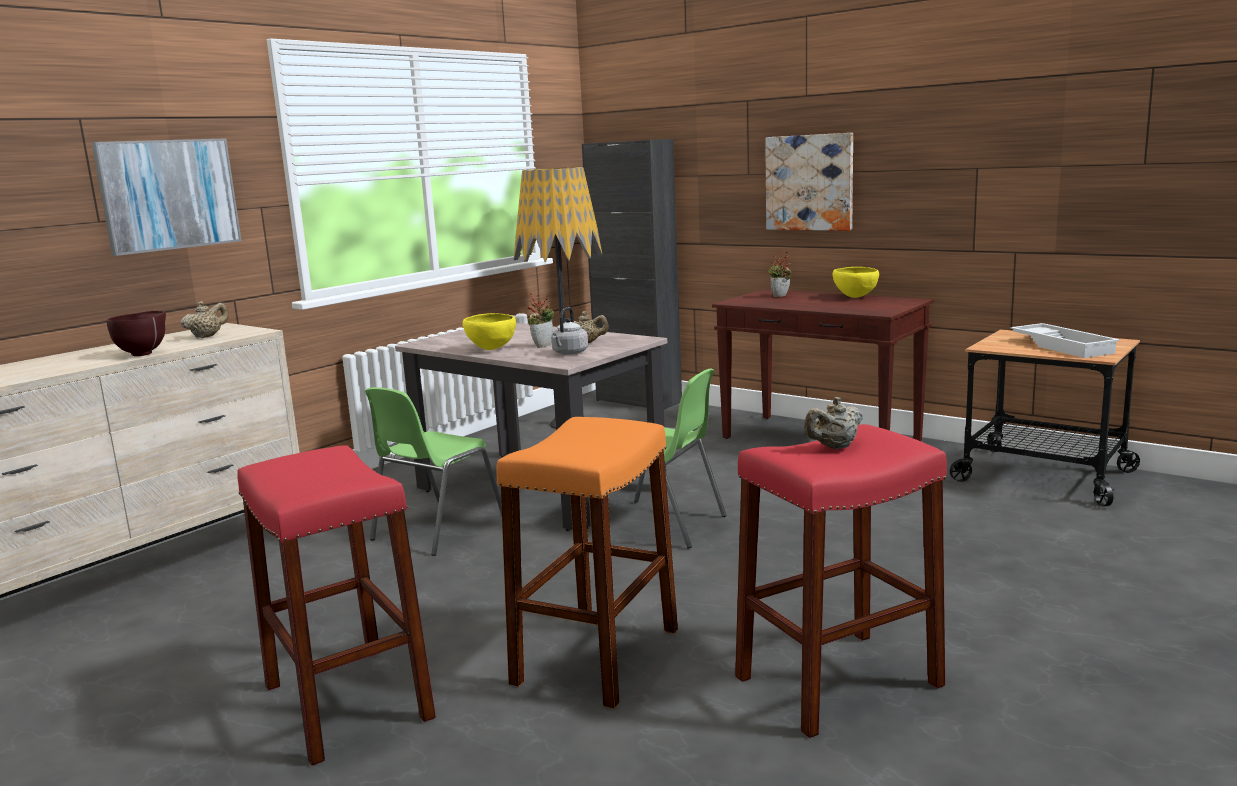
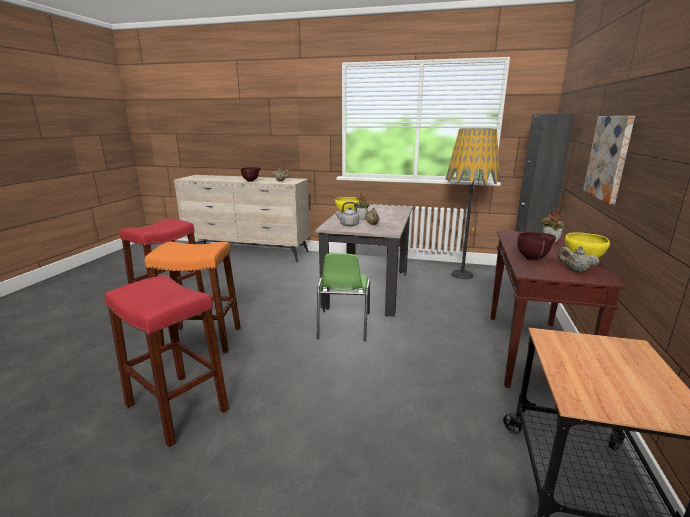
camera: 65 degrees right, 5 degrees up
(169, 194) = (293, 127): picture -> none
(436, 529) = (309, 281): green chair -> none
(834, 447) = (161, 291): beige teapot -> beige teapot (575, 270)
(838, 306) = (533, 258): none -> brown bowl
(1064, 346) = (604, 378): white tray -> none

